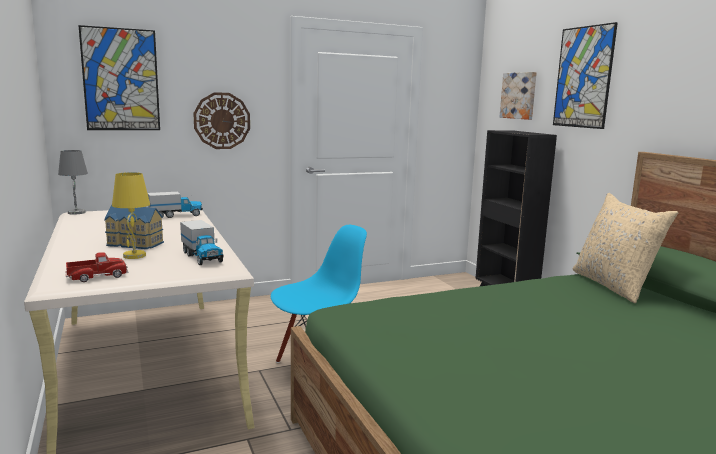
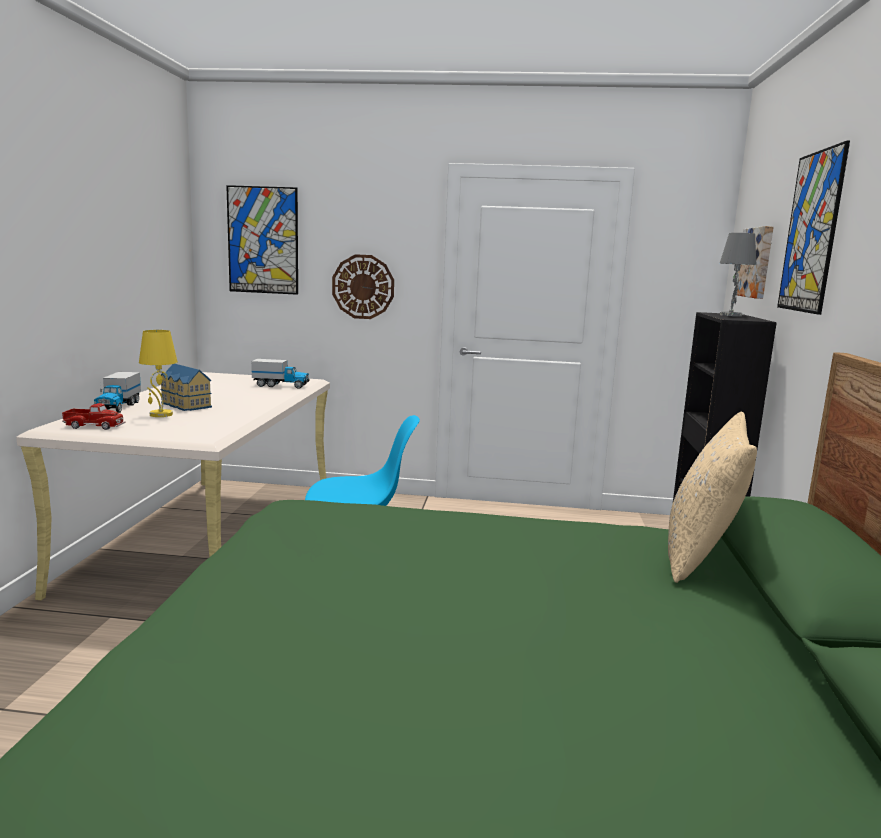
camera: 30 degrees right, 0 degrees up
(77, 212) = (207, 373): grey table lamp -> grey table lamp (731, 315)
(202, 257) = (210, 425): toy truck -> toy truck (118, 407)

